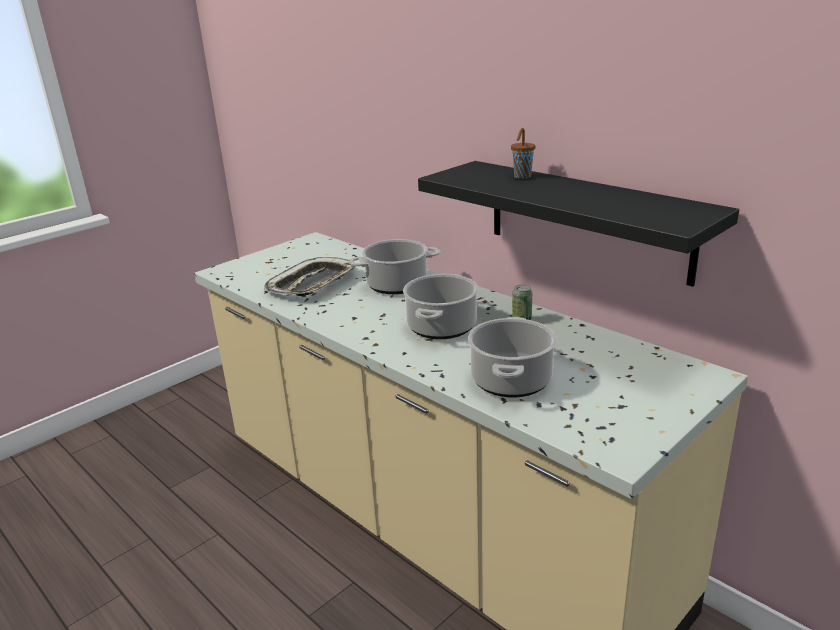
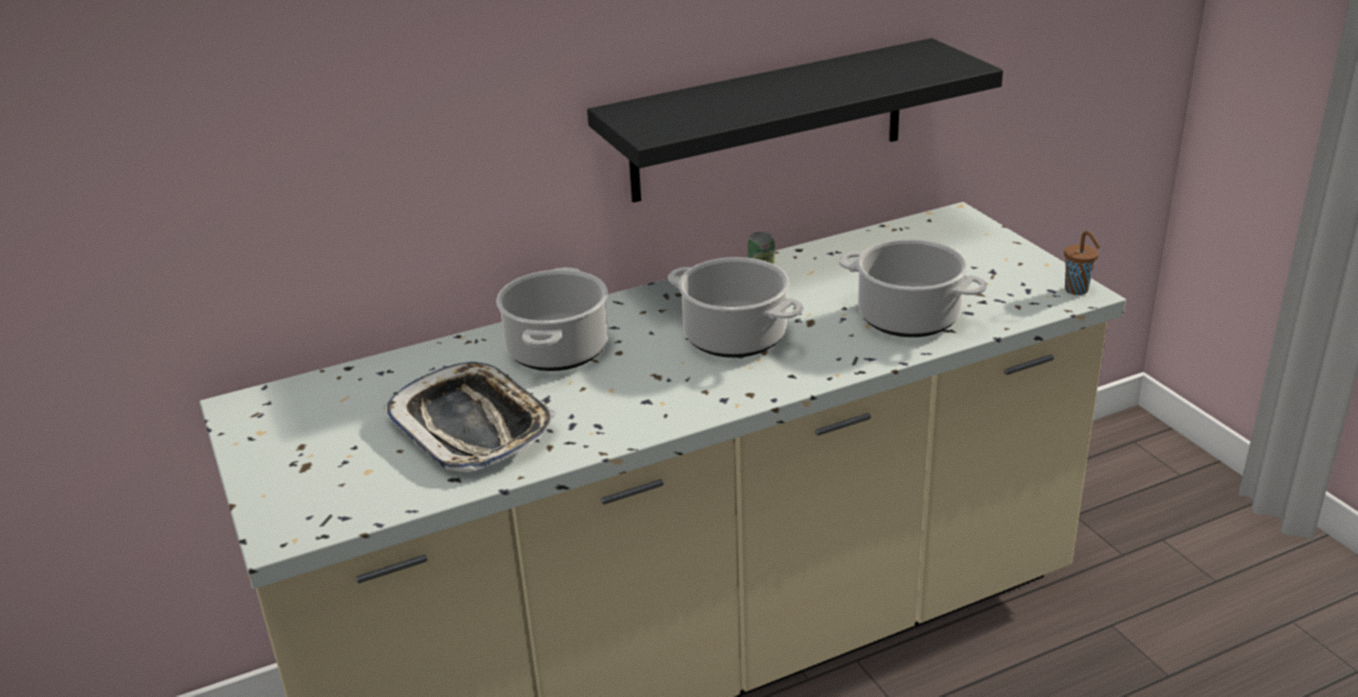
camera: 70 degrees left, 5 degrees up
(522, 177) = (713, 96): brown cup -> brown cup (1077, 290)

